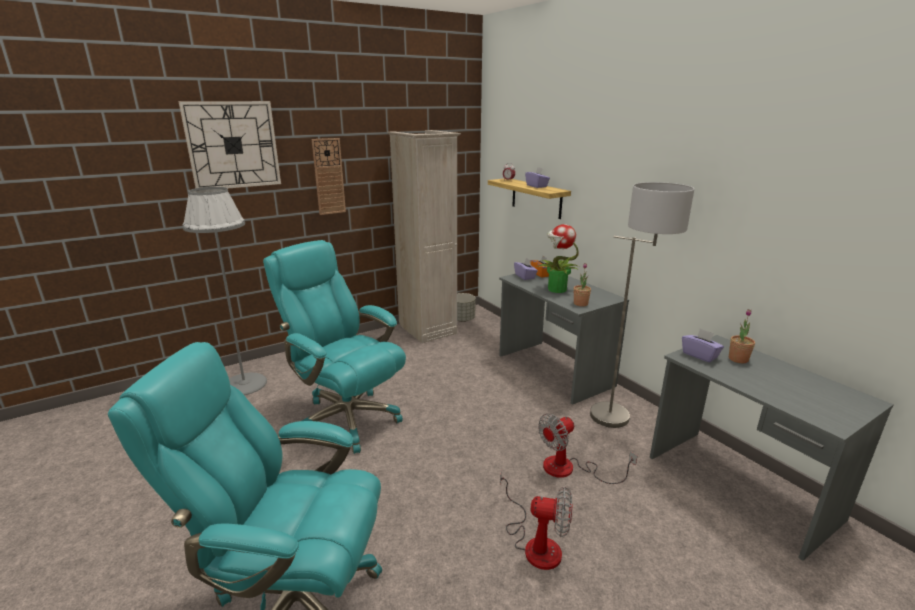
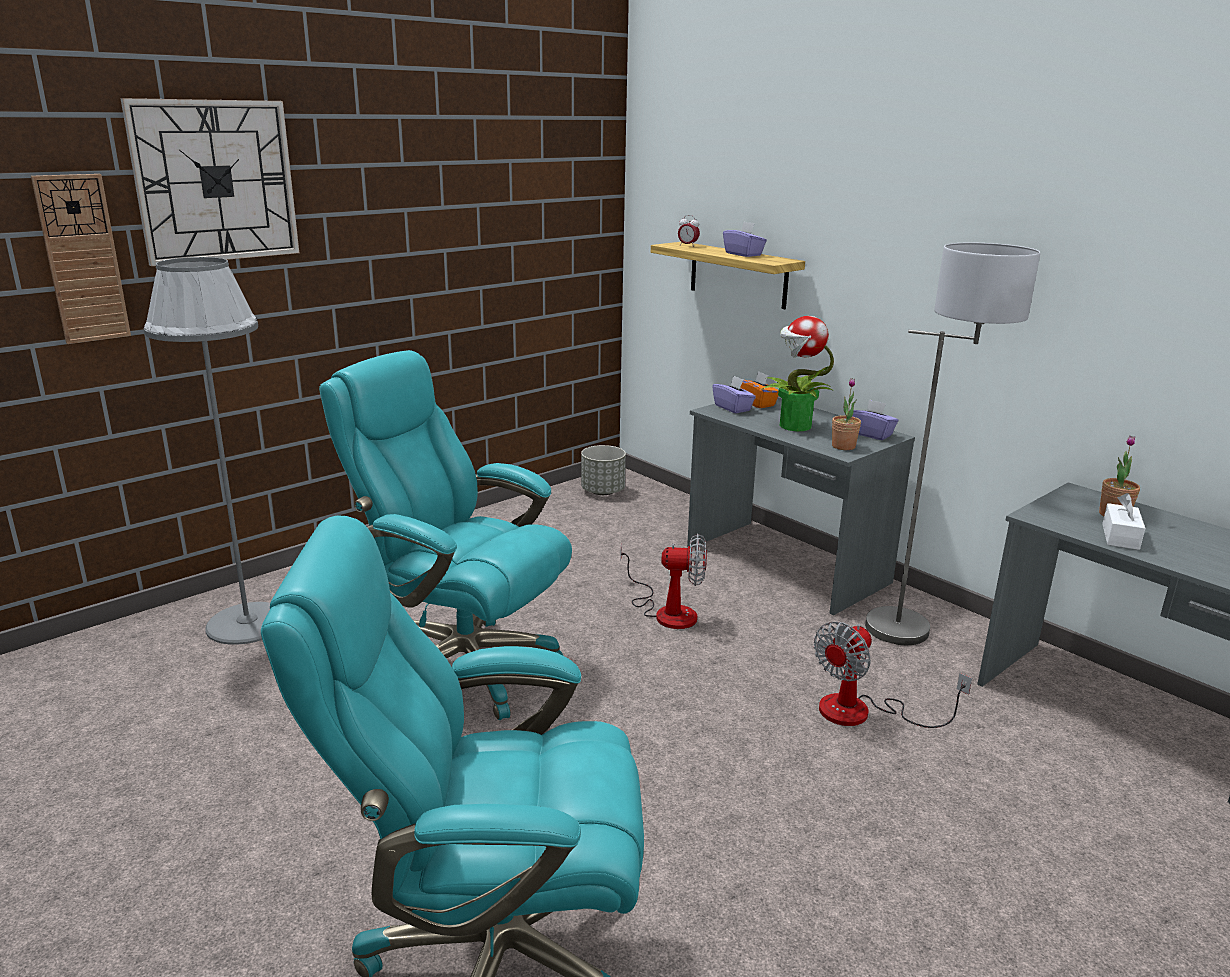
camera: 10 degrees left, 0 degrees up
(329, 176) = (379, 240): wall clock -> wall clock (82, 259)
(428, 329) = (549, 511): beige cabinet -> none
(535, 543) = (847, 824): fan -> fan (667, 611)
(700, 355) = (1057, 513): purple tissue box -> purple tissue box (871, 434)
(736, 374) = (1120, 536): none -> white tissue box

